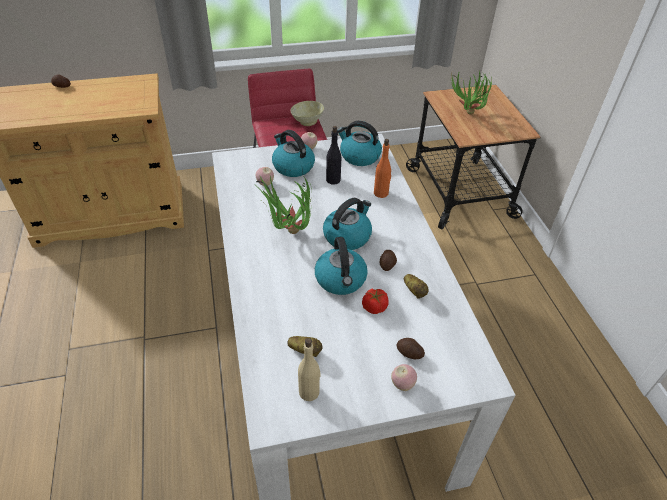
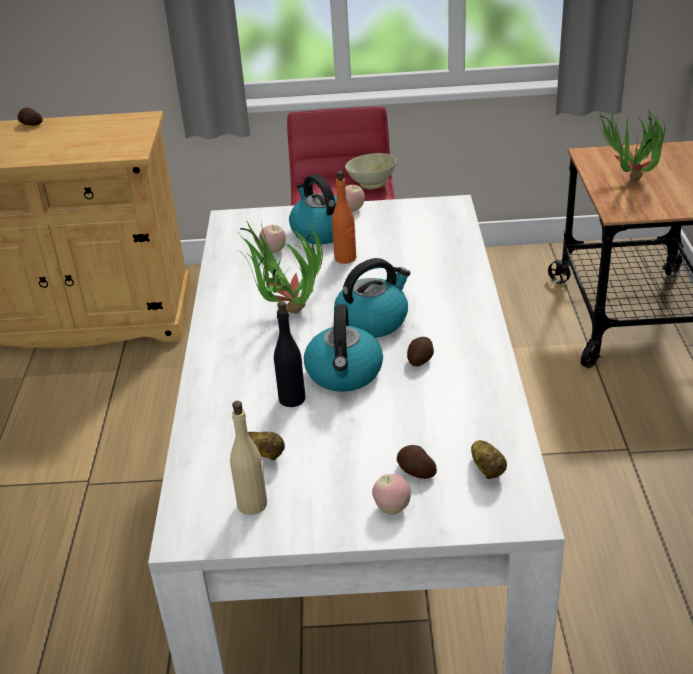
camera: 15 degrees right, 10 degrees down
(333, 180) = (375, 250): black bottle -> black bottle (292, 398)
(359, 156) = (425, 222): kettle -> none
(374, 307) = (382, 411): tomato -> none
(381, 193) = (442, 270): orange bottle -> orange bottle (345, 258)
(414, 291) = (451, 395): potato -> potato (488, 469)

